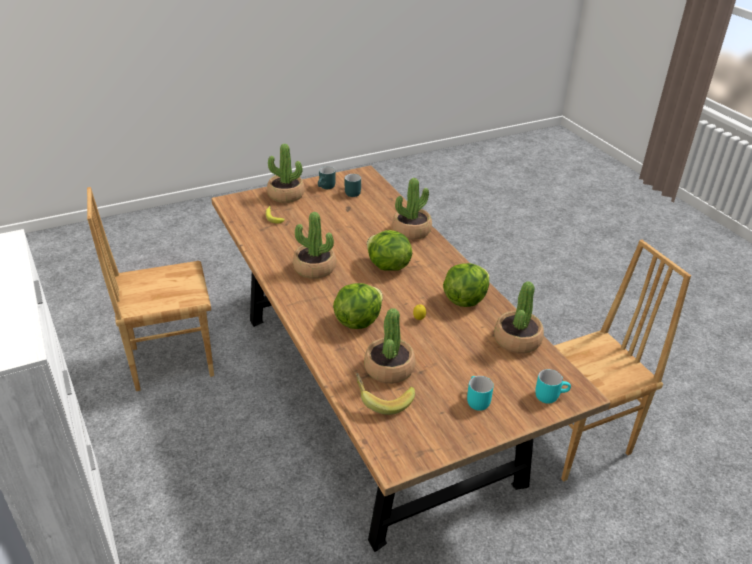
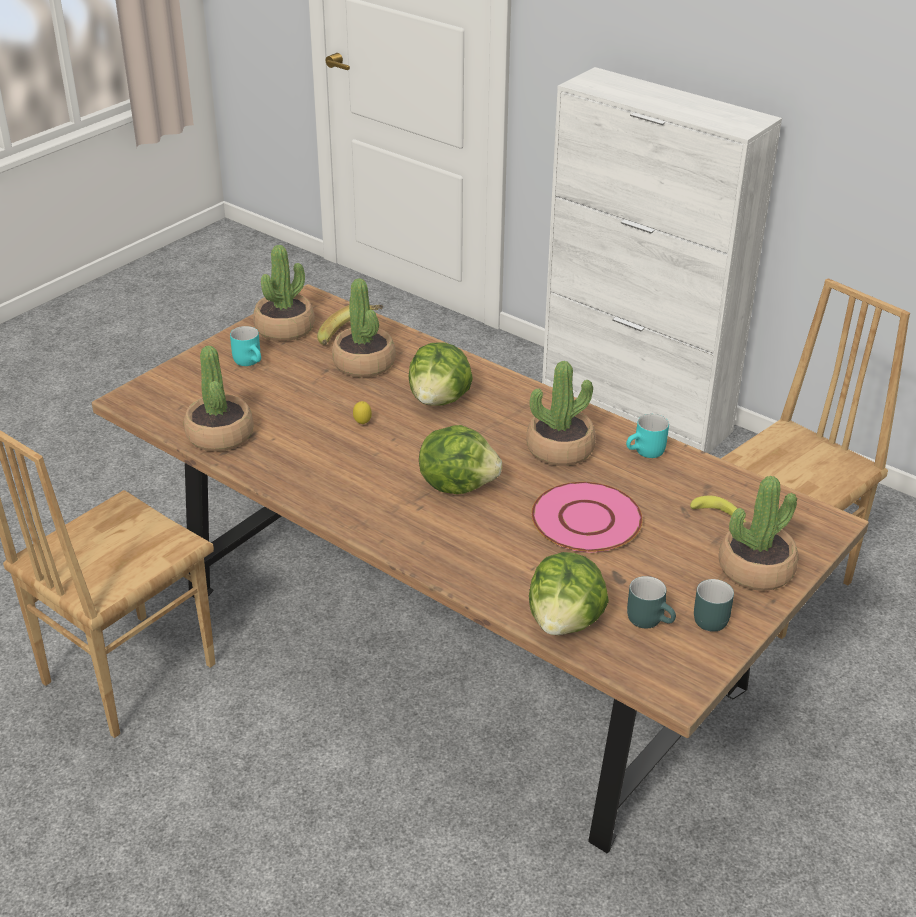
camera: 155 degrees right, 0 degrees up
(337, 232) = (586, 519): none -> pink plate
(411, 230) = (468, 564): potted plant -> potted plant (284, 328)
(464, 299) = (314, 468): lettuce -> lettuce (565, 622)
(549, 395) = (166, 388): turquoise mug -> turquoise mug (646, 453)

